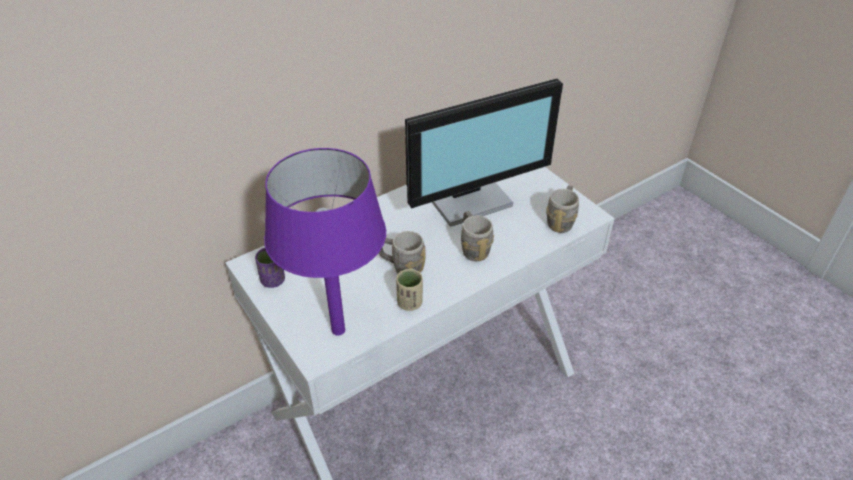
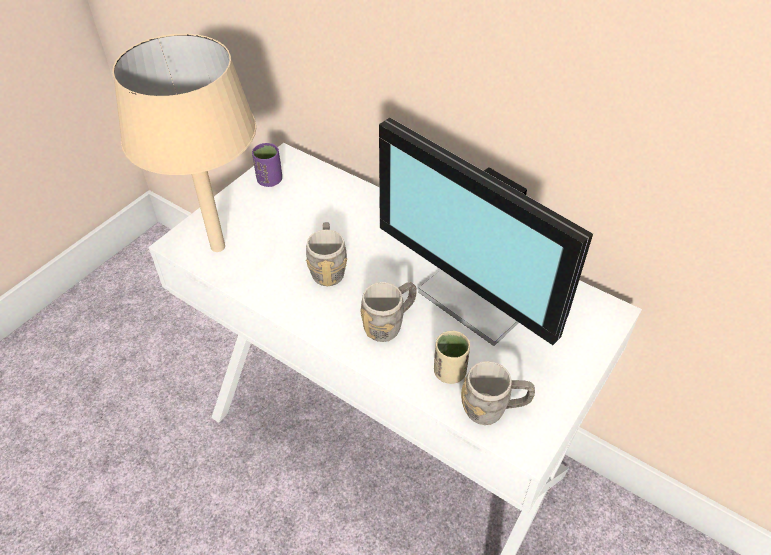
camera: 70 degrees right, 5 degrees up
(339, 330) = (218, 247): purple table lamp -> beige table lamp
(409, 303) = (274, 291): beige cup -> beige cup (449, 372)

